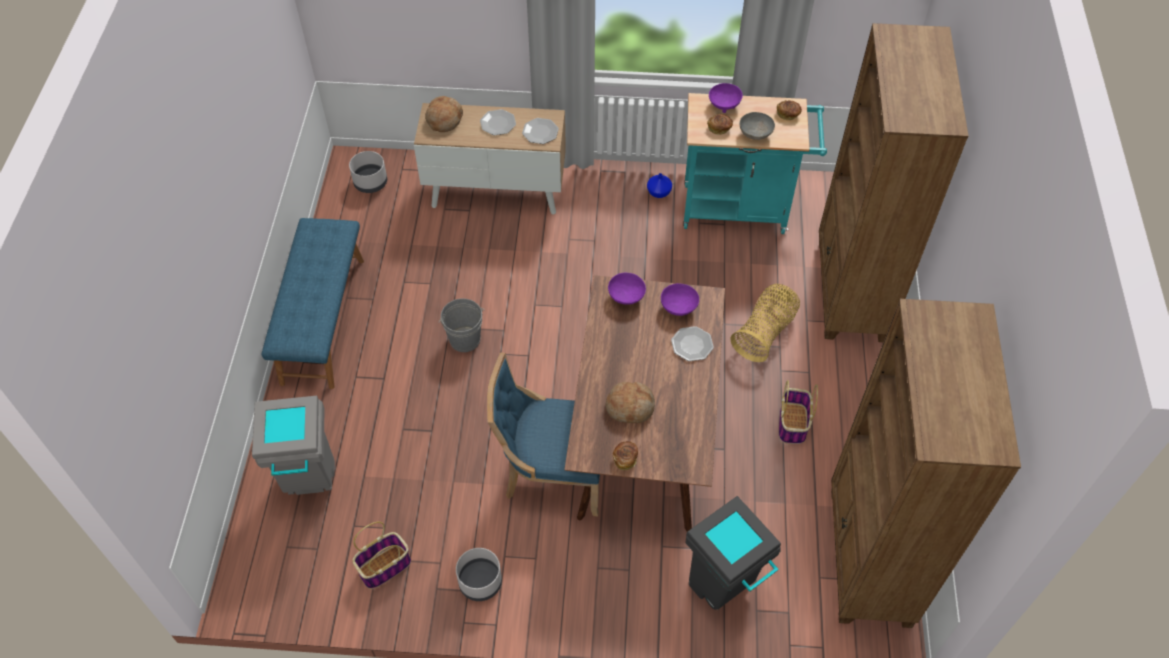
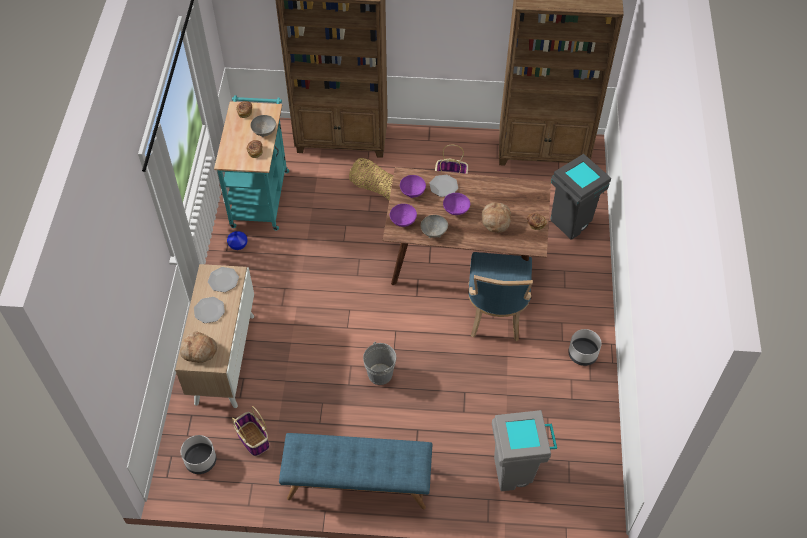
camera: 90 degrees left, 0 degrees up
(385, 566) = (577, 414): basket -> basket (252, 439)
(608, 332) = (434, 232): none -> grey bowl
(724, 105) = (230, 147): purple bowl -> purple bowl (455, 210)

